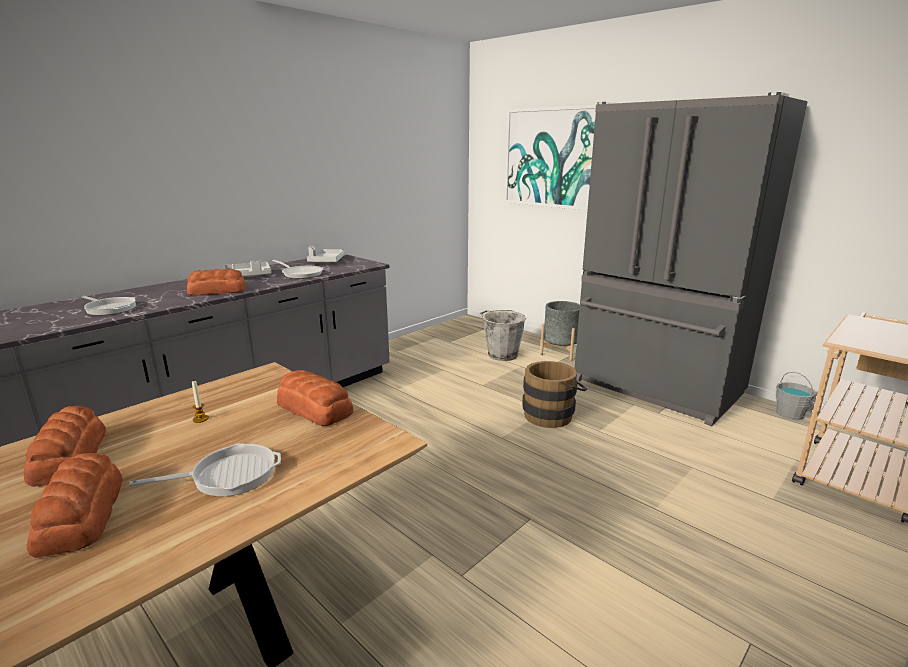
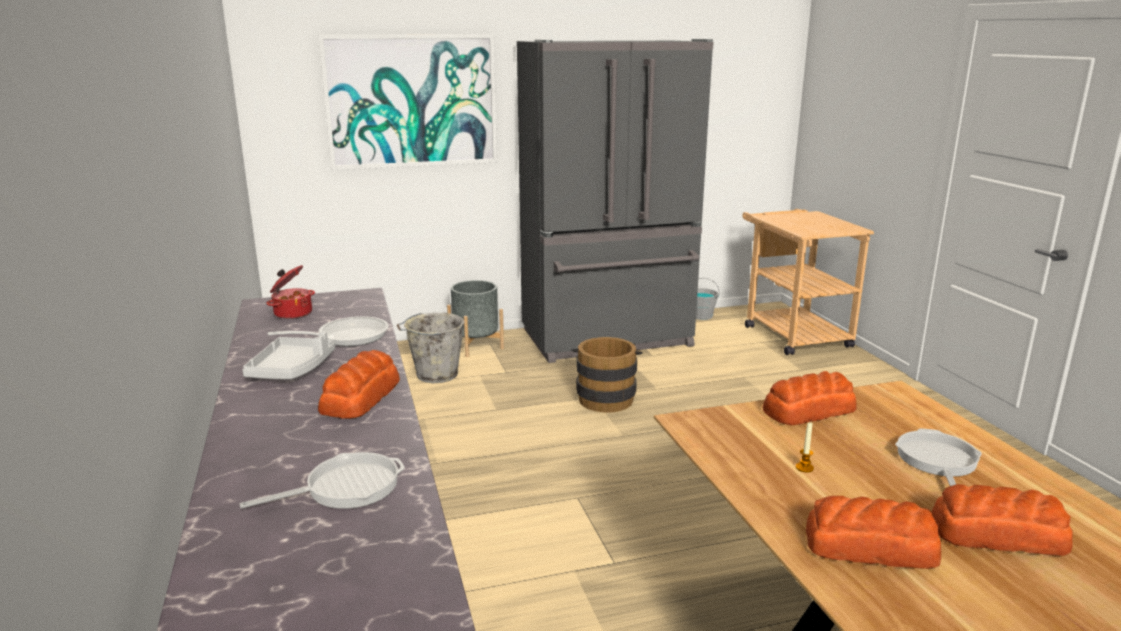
camera: 60 degrees left, 0 degrees up
(327, 261) = (292, 313): grey tray -> cooking pot

